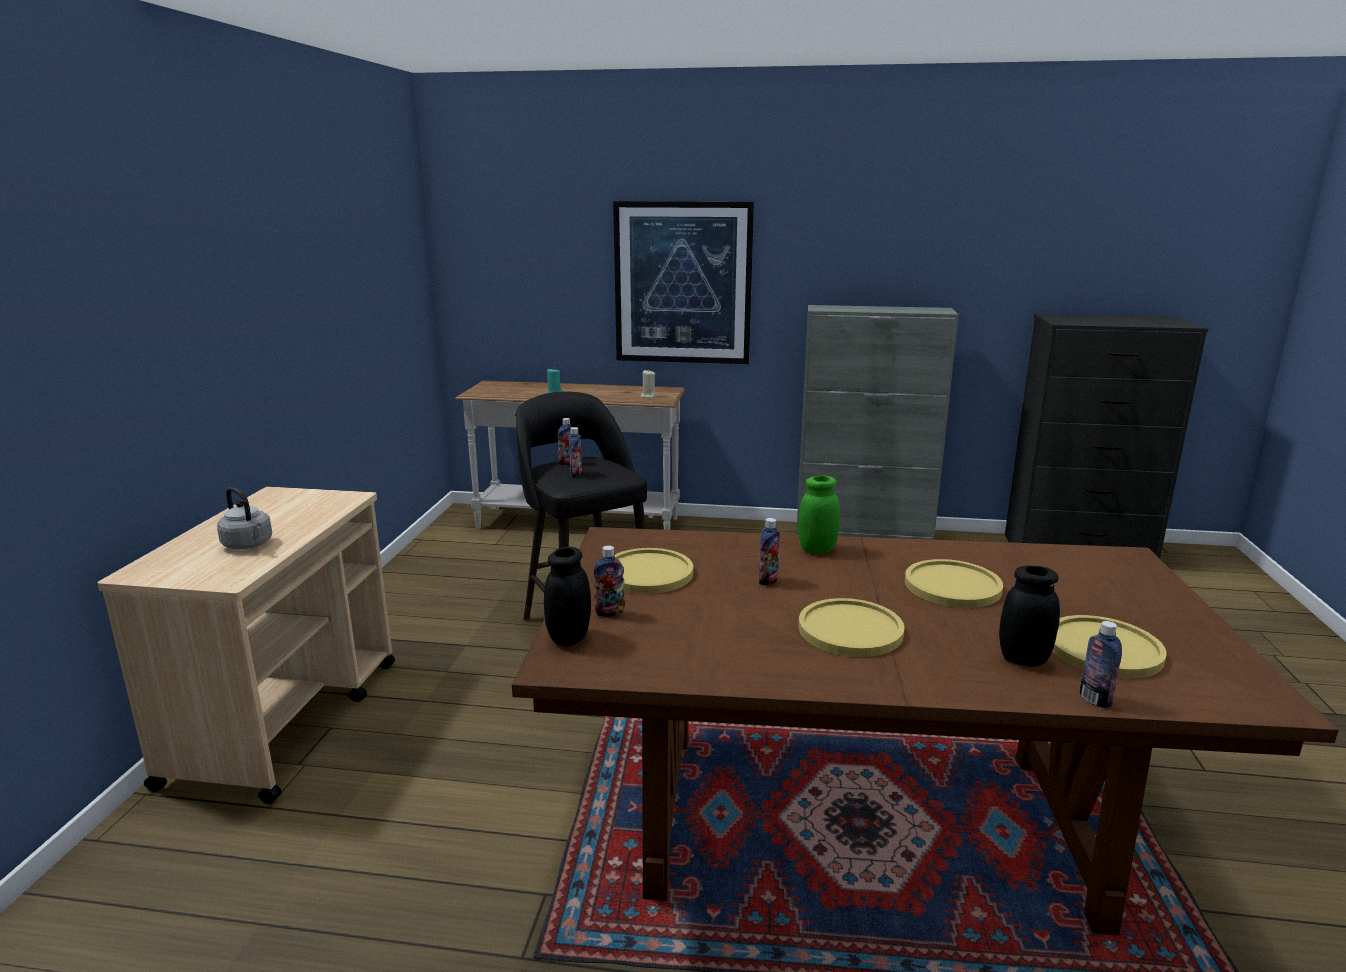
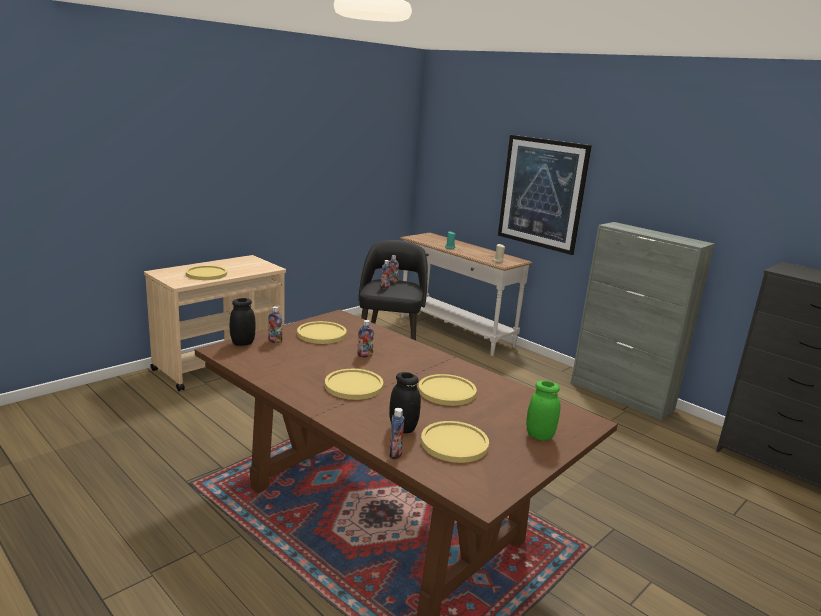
camera: 35 degrees right, 0 degrees up
(249, 545) = (206, 274): grey kettle -> yellow plate
(817, 549) = (418, 353): green jar -> green jar (539, 436)

